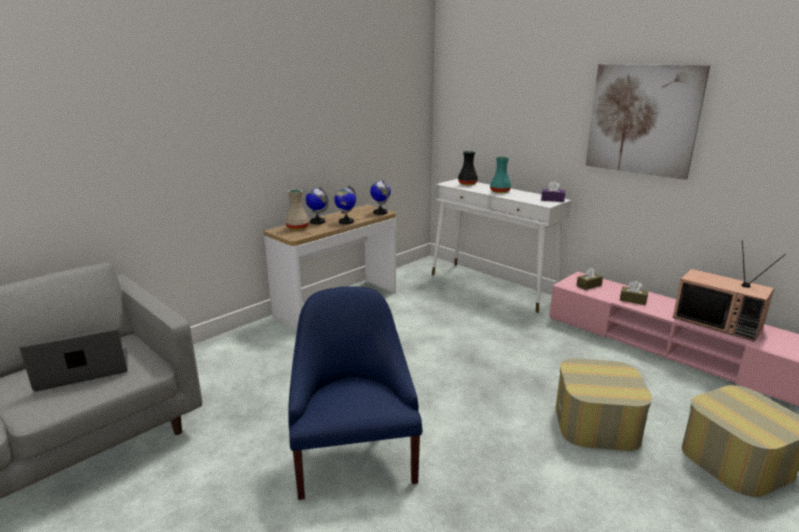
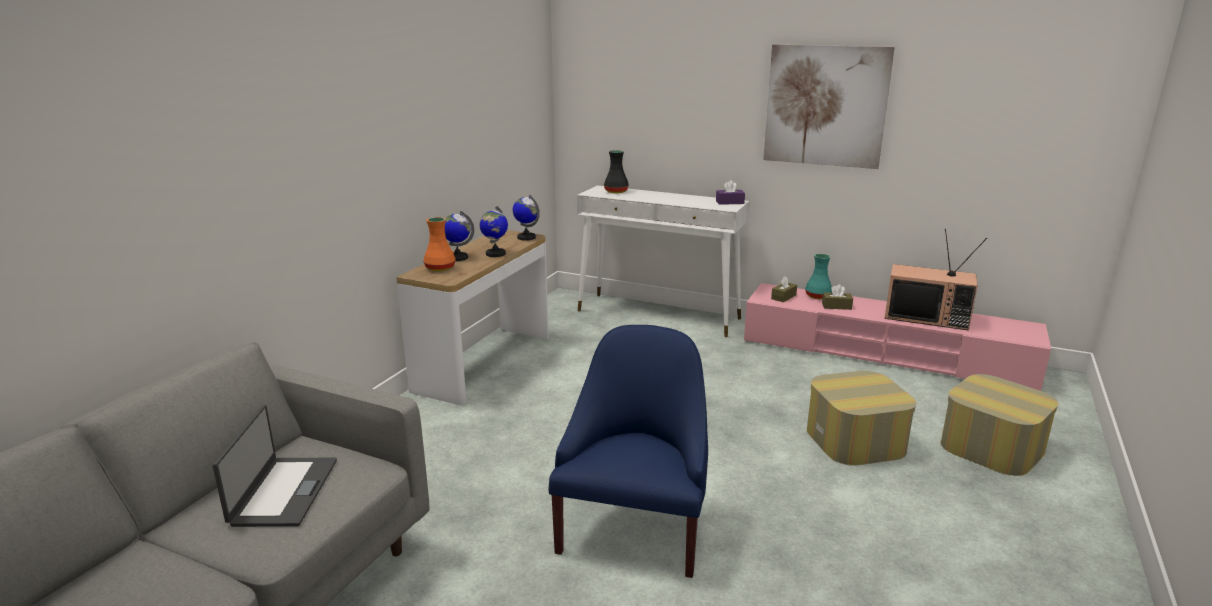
camera: 20 degrees left, 0 degrees up
(83, 371) = (283, 492): laptop -> laptop turned 135 degrees clockwise
(298, 228) = (440, 268): beige vase -> orange vase
(354, 457) = (634, 529): blue armchair -> blue armchair turned 45 degrees clockwise
(500, 191) = (663, 198): turquoise vase -> turquoise vase (818, 296)

